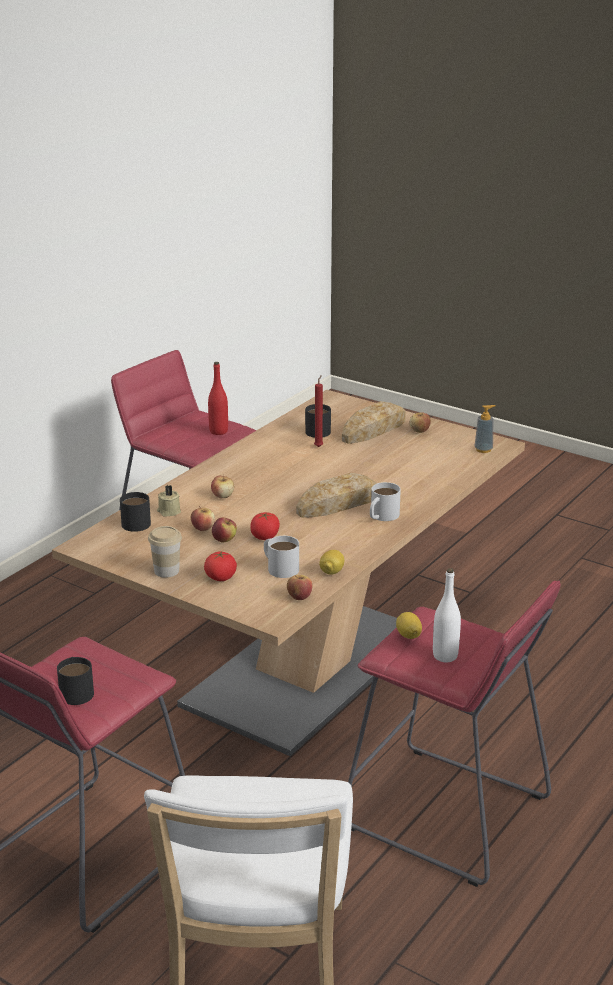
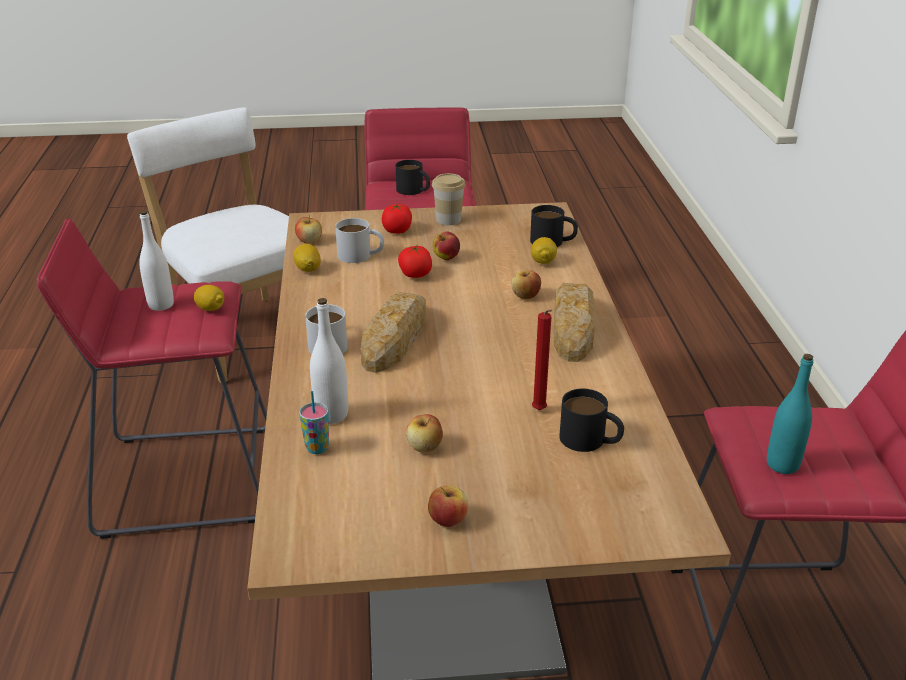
camera: 140 degrees right, 5 degrees up
(168, 511) = (543, 261): beige candle -> lemon
(203, 528) = (484, 260): apple -> apple (425, 447)
(218, 431) = (782, 464): red bottle -> turquoise bottle
(373, 430) = (517, 484): bread -> bread (573, 327)
(424, 482) = (331, 415): none -> white bottle
(447, 472) = (317, 448): none -> cup
(483, 449) = (304, 526): soap dispenser -> none

